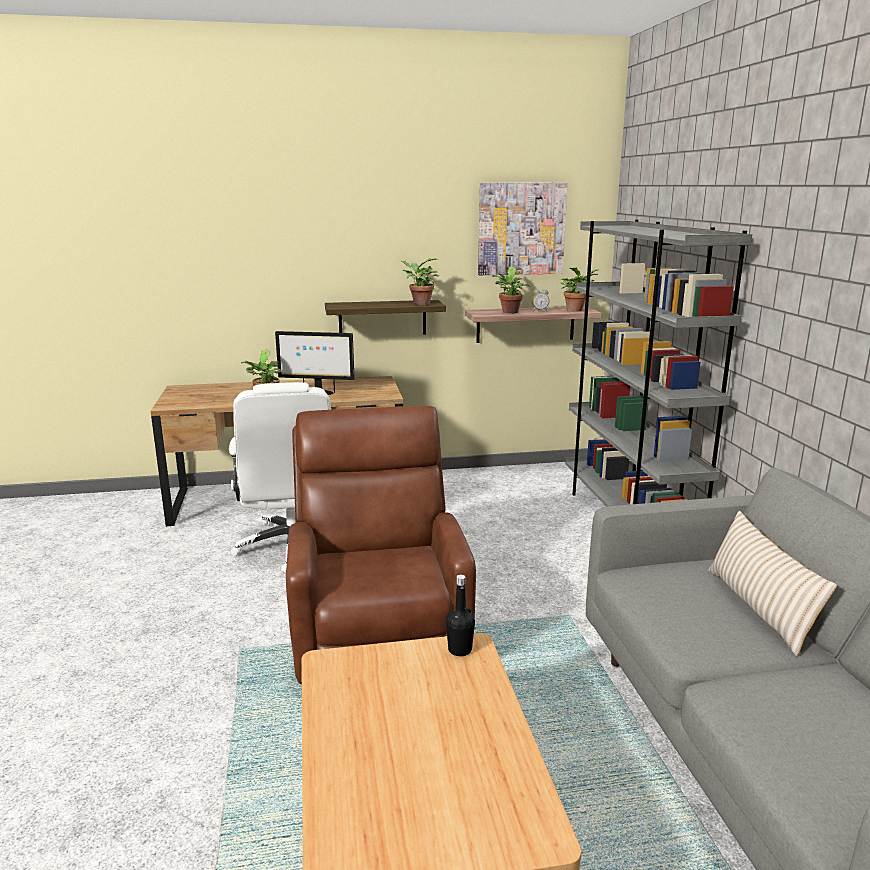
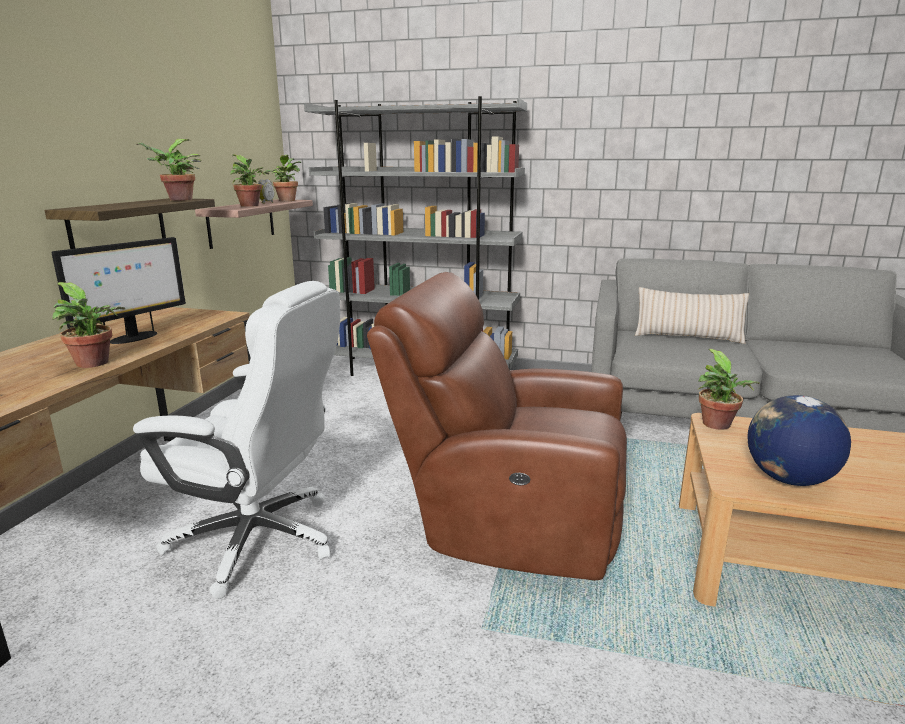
camera: 65 degrees left, 0 degrees up
(352, 693) = (788, 479): none -> globe
(460, 650) = (718, 426): black bottle -> potted plant
(521, 229) = (224, 112): picture -> none

